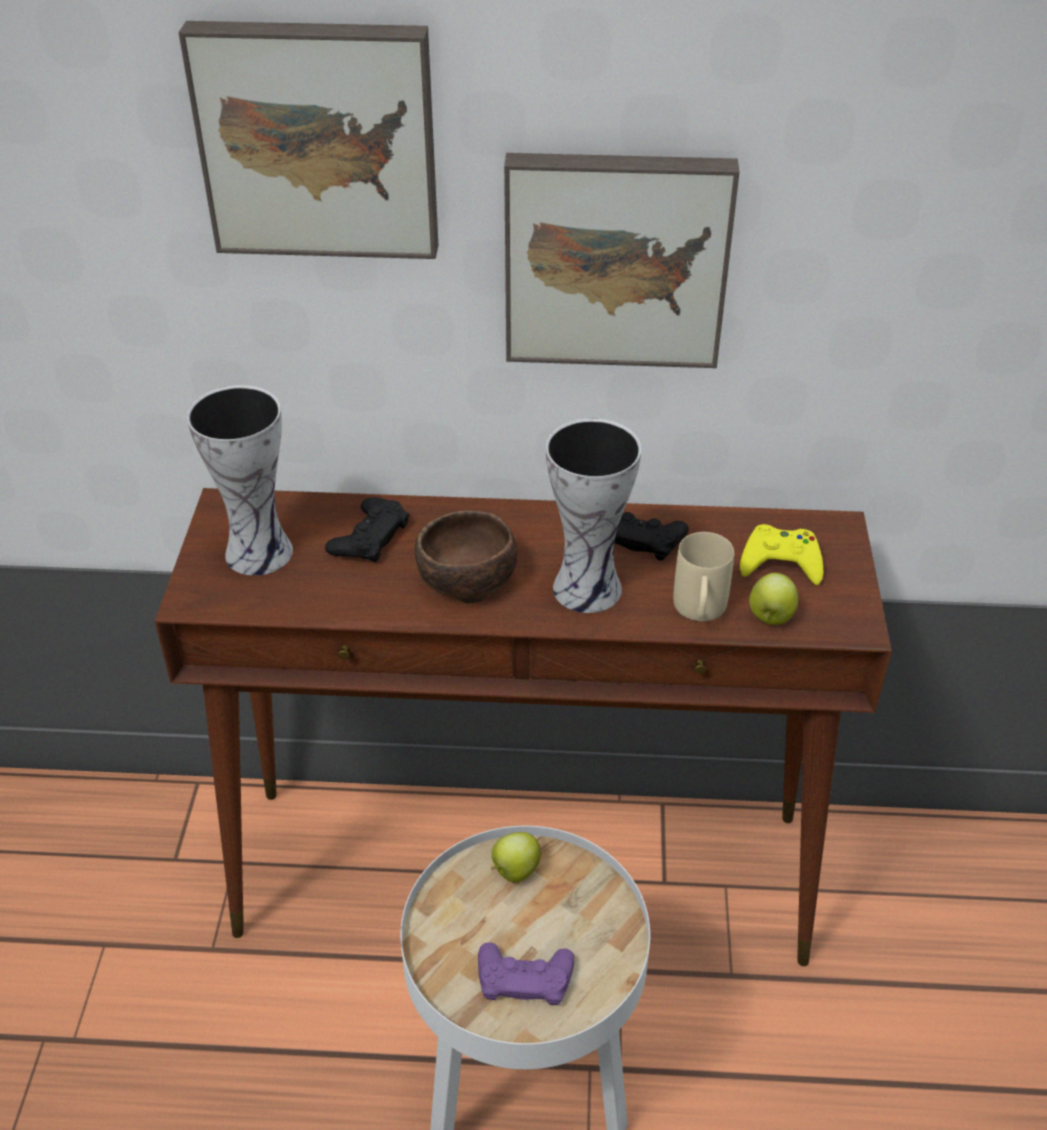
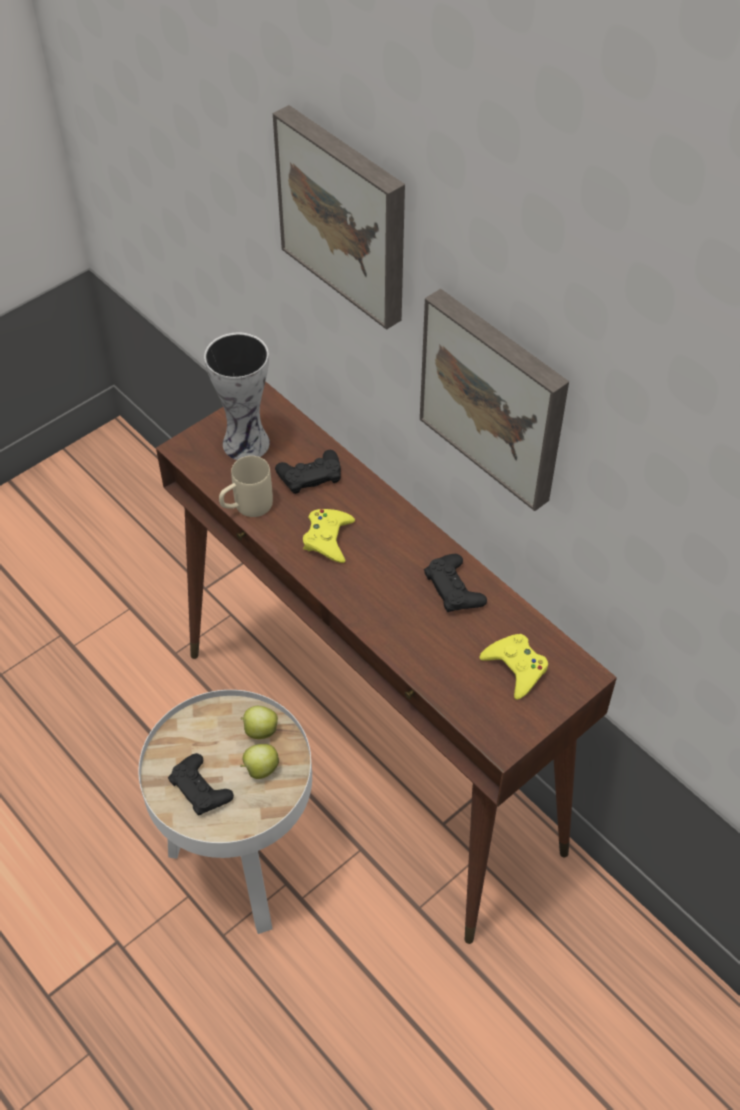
camera: 45 degrees right, 10 degrees up
(464, 578) = (328, 538): brown bowl -> yellow game controller
(524, 978) = (200, 788): purple game controller -> black game controller
(590, 587) = (386, 597): vase -> none
(699, 612) = (425, 660): beige mug -> beige mug (246, 507)
(770, 617) = (461, 696): apple -> apple (260, 769)

